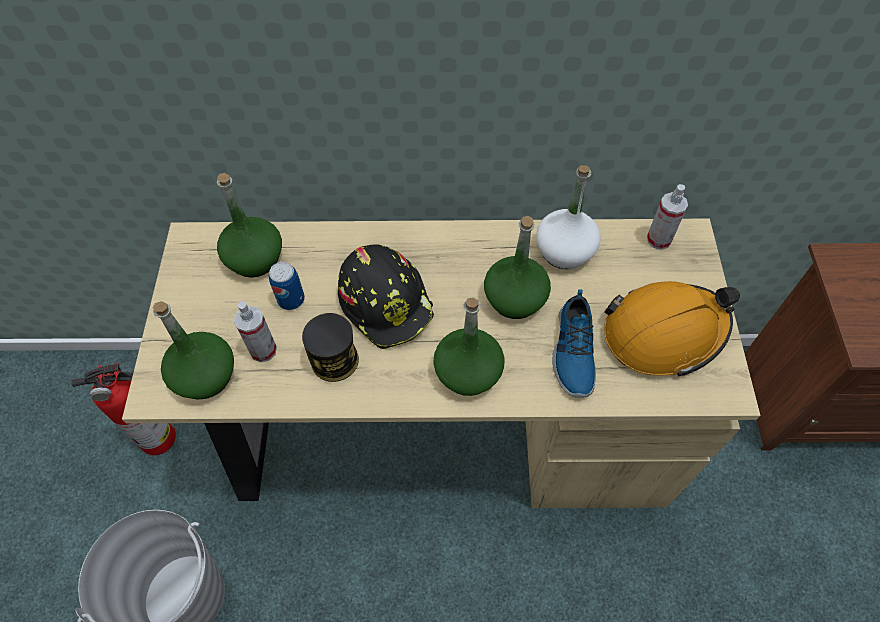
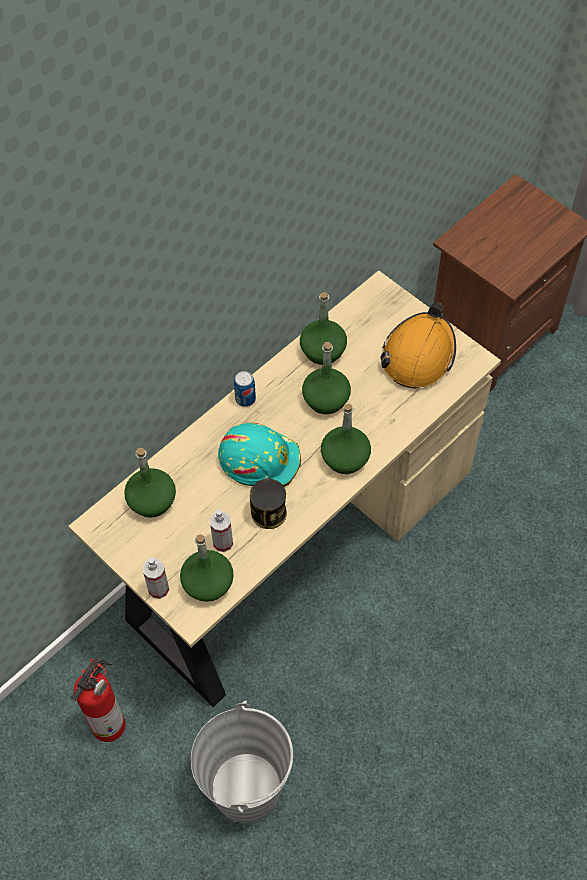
camera: 45 degrees left, 0 degrees up
(291, 299) = (203, 504): can -> can (245, 399)
(387, 302) = (260, 459): black hard hat -> turquoise hard hat
(564, 250) = (322, 351): white bottle -> green bottle
(572, 352) = (385, 403): shoe -> none
(658, 239) = (365, 304): spray bottle -> spray bottle (158, 589)

